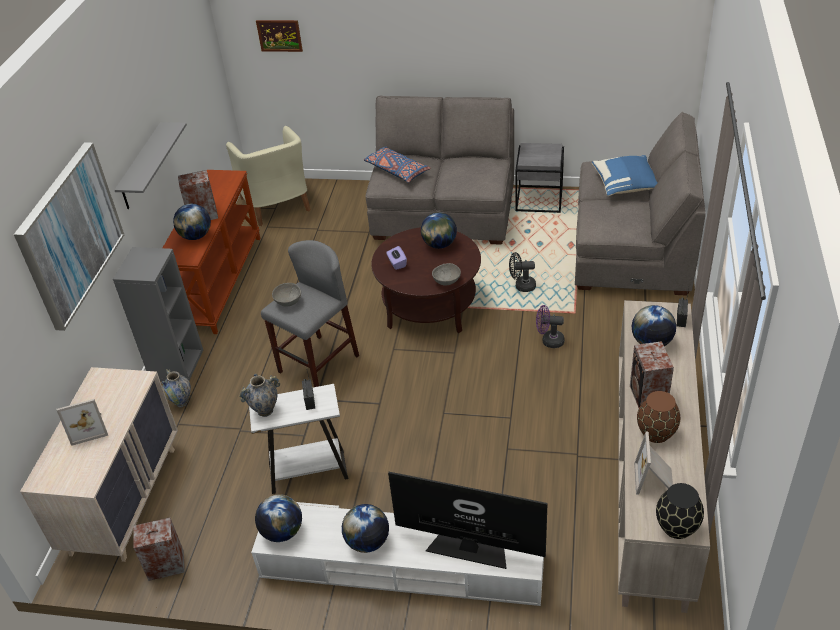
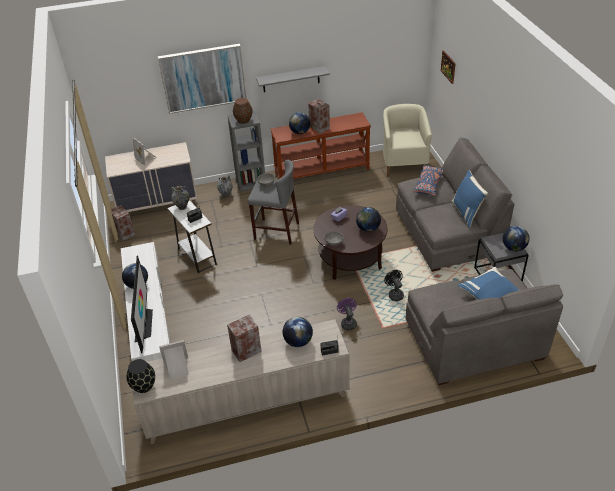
camera: 65 degrees right, 0 degrees up
(277, 205) = (404, 163): beige armchair -> beige armchair turned 135 degrees clockwise
(282, 532) = (135, 253): globe -> globe (513, 248)
(474, 158) = (467, 213): none -> blue pillow
(656, 433) = (215, 361): brown vase -> brown vase (243, 120)

